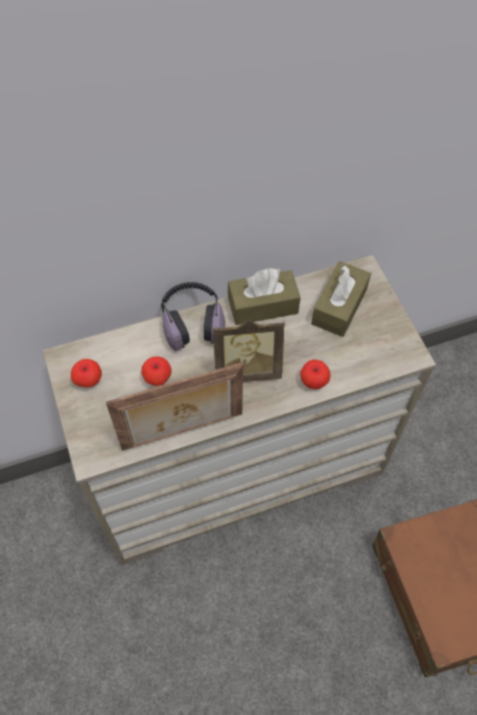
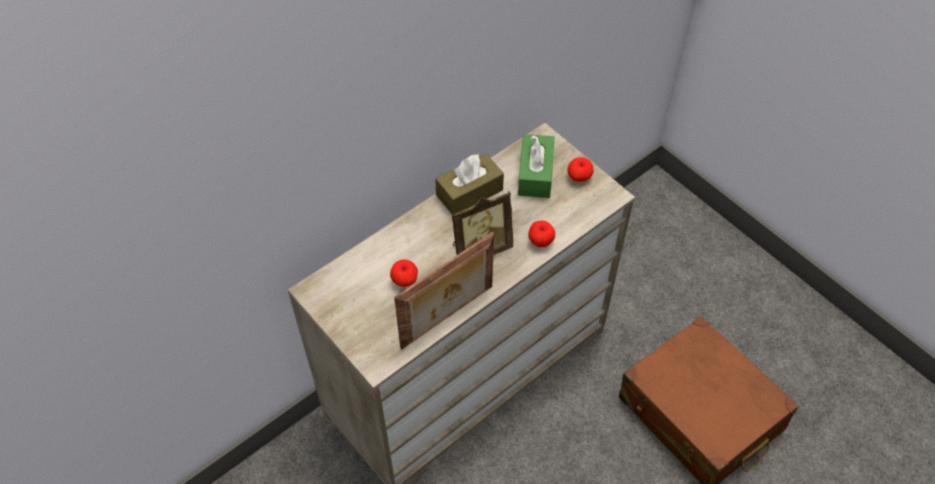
camera: 20 degrees left, 5 degrees down
(88, 380) = (343, 301): apple -> apple (579, 177)
(192, 322) = (413, 224): headphones -> none
(339, 306) = (535, 174): brown tissue box -> green tissue box

